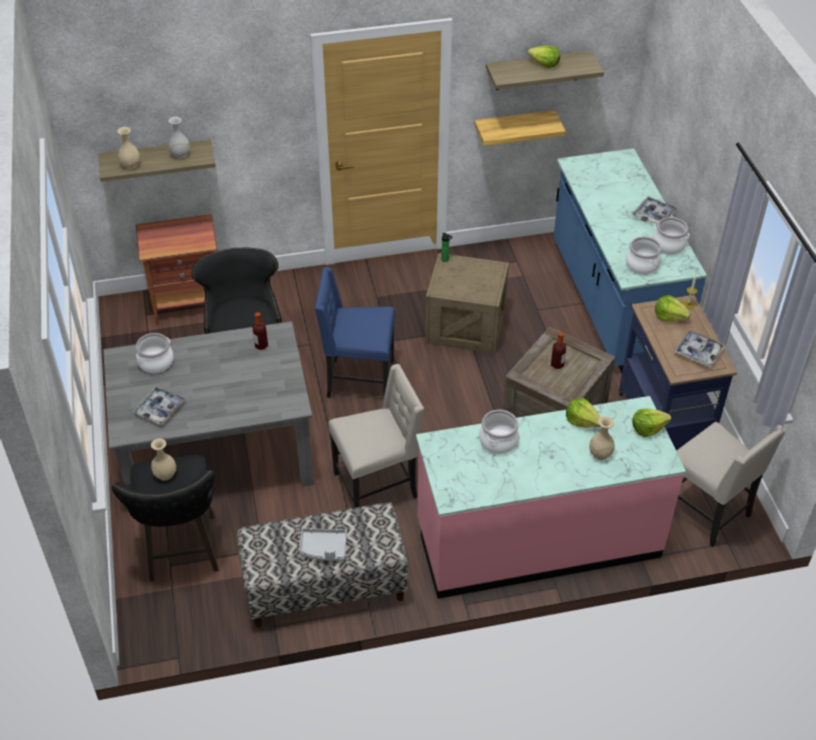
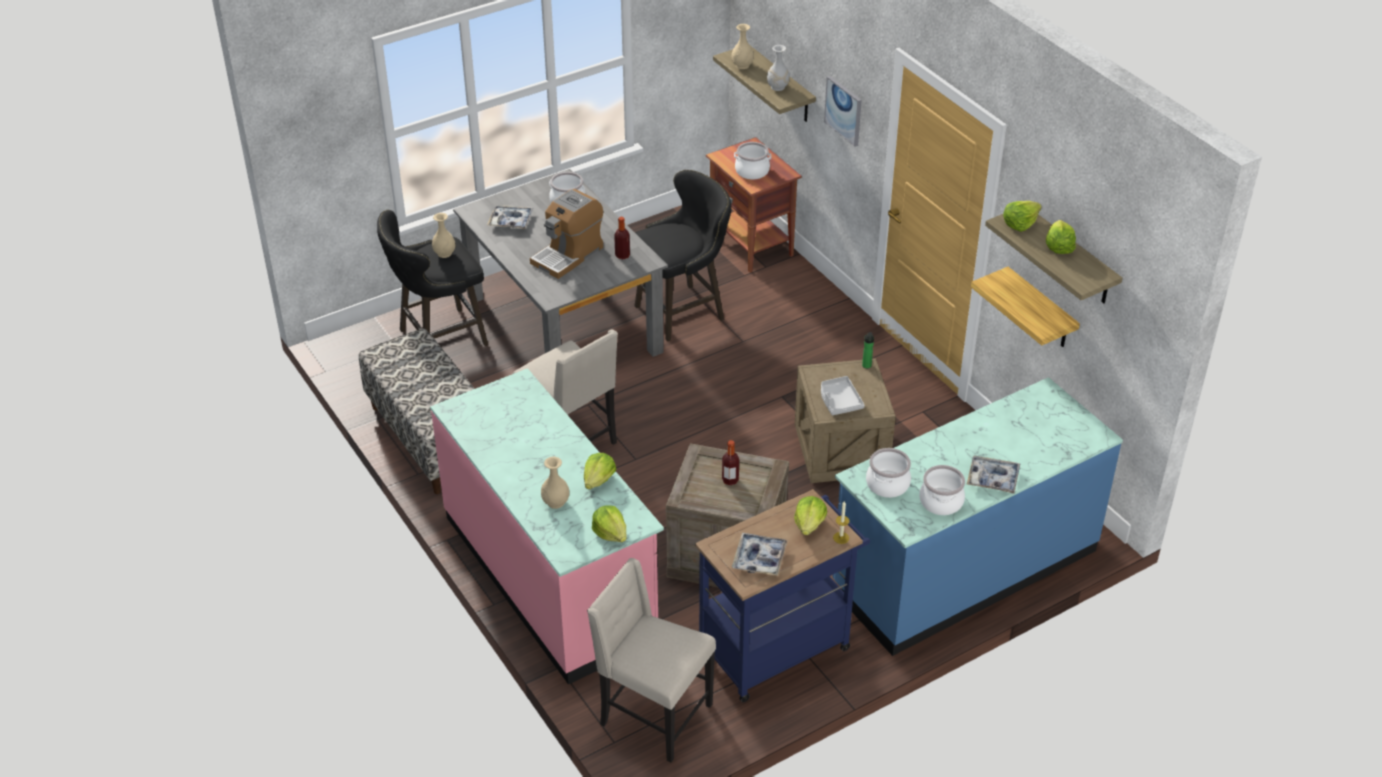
camera: 70 degrees right, 5 degrees down
(238, 380) = (568, 255): none -> coffee machine
(252, 127) = (844, 110): none -> picture
(323, 548) = (420, 385): grey tray -> grey tray (839, 401)
(358, 380) = (710, 389): blue chair -> none
(498, 441) = (541, 425): cooking pot -> cooking pot (752, 171)
(508, 72) = (1020, 223): none -> lettuce
(707, 512) = (653, 716): beige chair -> beige chair turned 90 degrees clockwise

